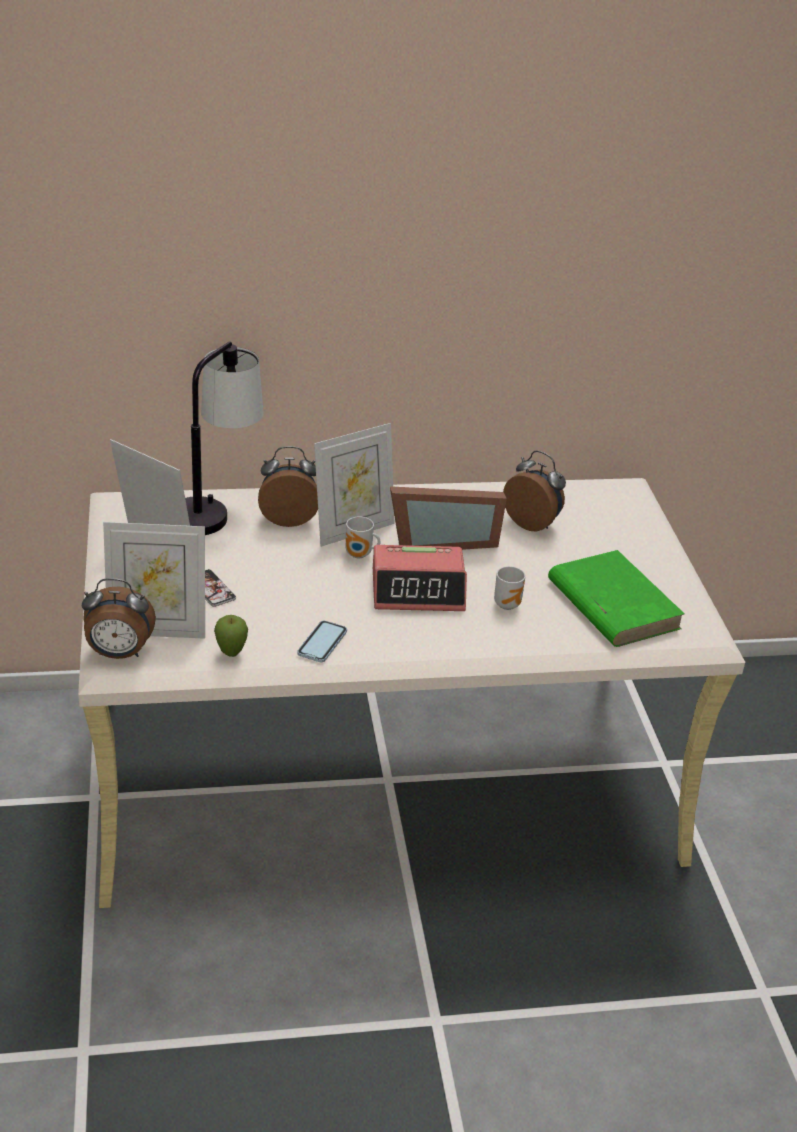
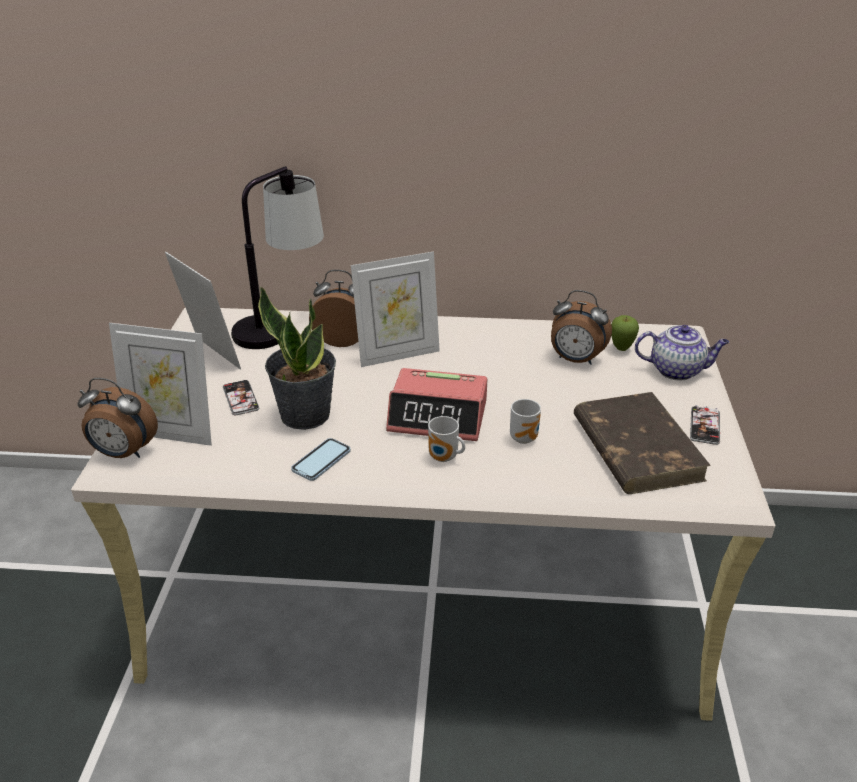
camera: 15 degrees right, 0 degrees up
(231, 654) = (228, 463): apple -> apple (621, 349)
(285, 599) = (305, 414): none -> potted plant
(360, 555) = (394, 378): mug -> mug (444, 458)
(441, 541) = (478, 370): picture frame -> none
(533, 523) = (575, 360): alarm clock -> alarm clock turned 150 degrees clockwise
(612, 604) = (636, 447): green book -> brown book
(632, 526) = (677, 370): none -> teapot
(669, 579) = (704, 426): none -> phone

